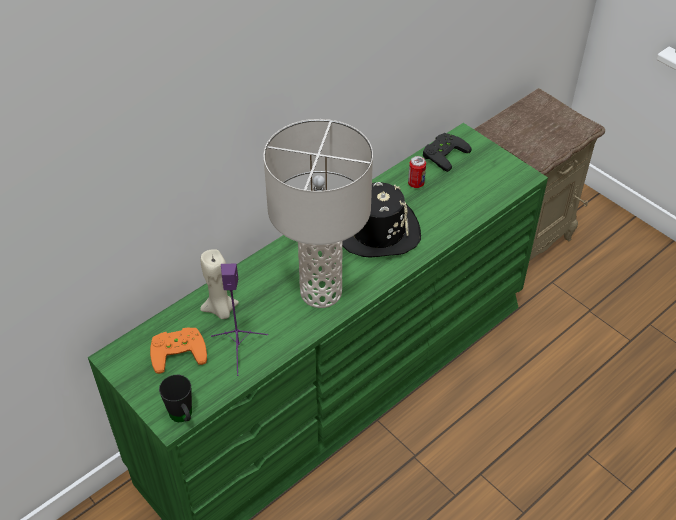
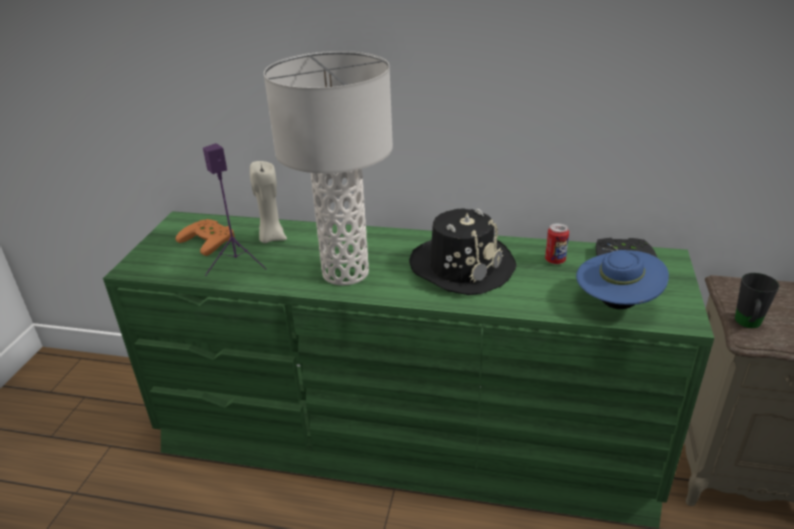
camera: 55 degrees right, 15 degrees down
(183, 417) = (138, 272): black mug -> black mug (747, 325)
(484, 190) = (616, 303): none -> blue hat

